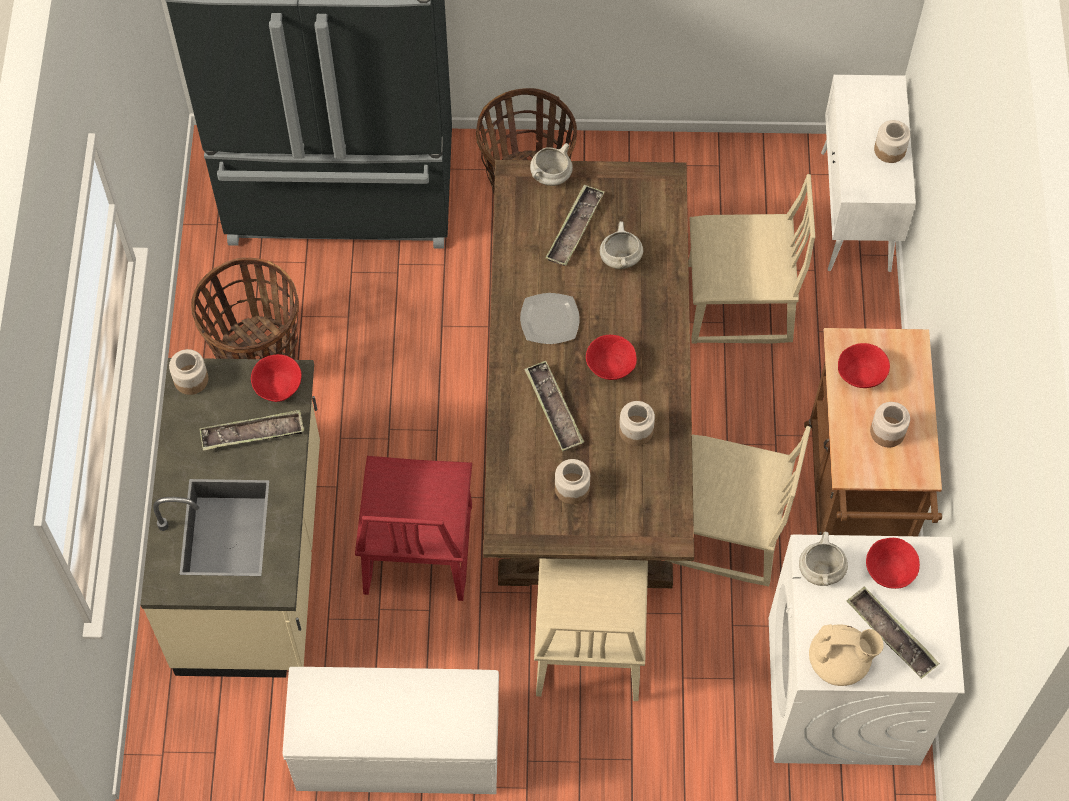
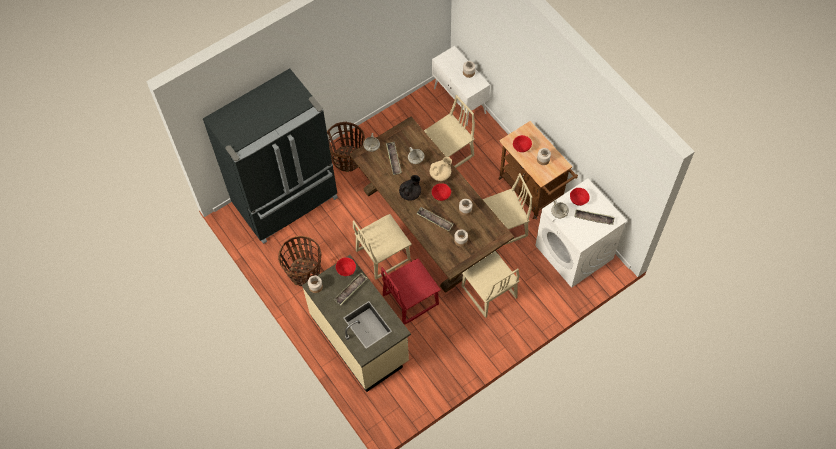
camera: 35 degrees left, 0 degrees up
(396, 750) = (456, 364): white bench -> none
(416, 549) = (410, 299): red chair -> red chair turned 90 degrees clockwise
(437, 421) = (382, 255): none -> beige chair
(550, 320) = (410, 193): plate -> black teapot
(839, 662) = (586, 236): beige teapot -> beige teapot (440, 174)

